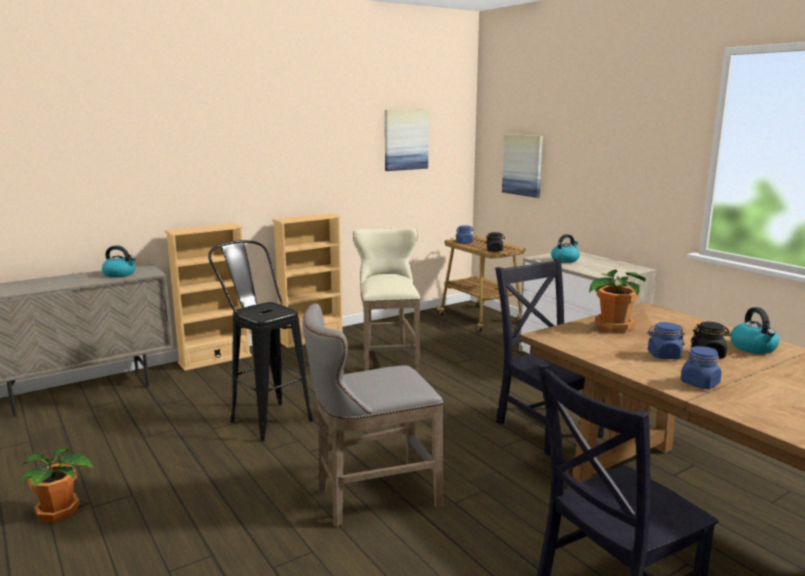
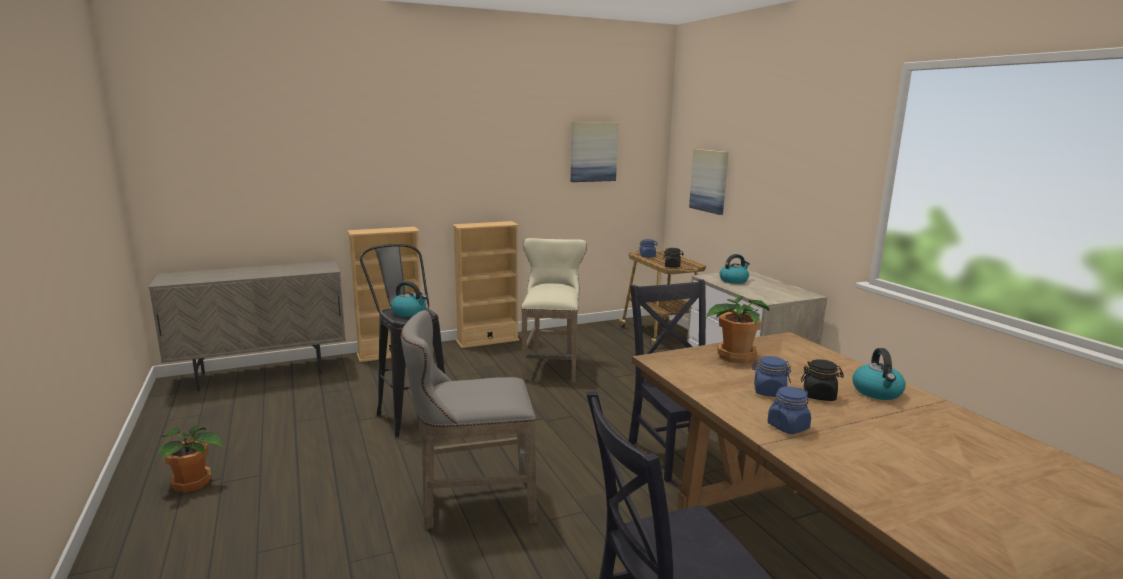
camera: 10 degrees right, 0 degrees up
(120, 274) = (300, 269): kettle -> kettle (409, 312)

